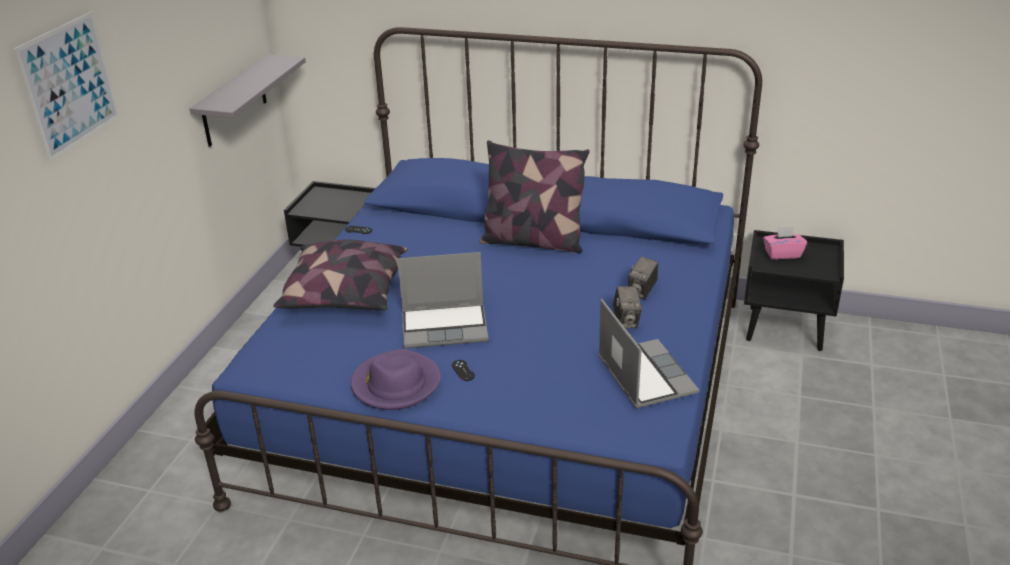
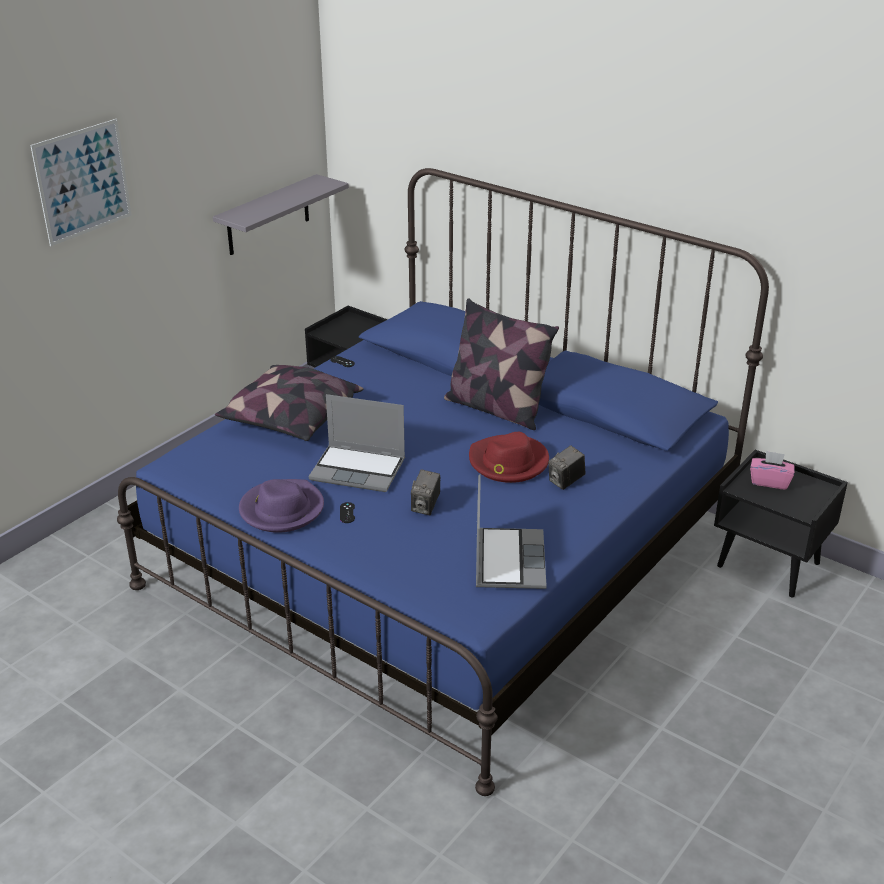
camera: 20 degrees right, 0 degrees up
(579, 287) = (508, 462): none -> red hat
(626, 321) = (529, 506): camera -> camera (425, 507)

